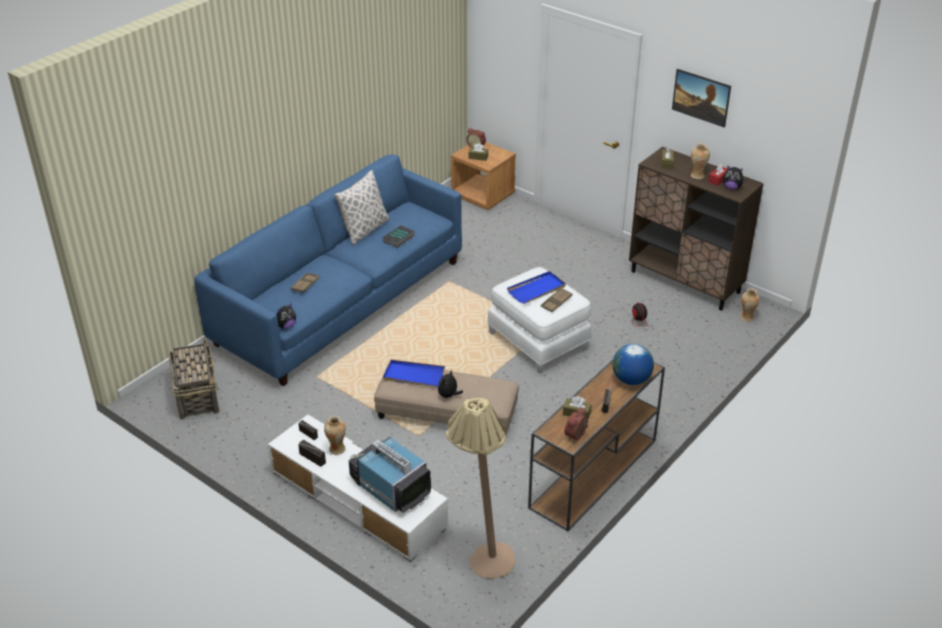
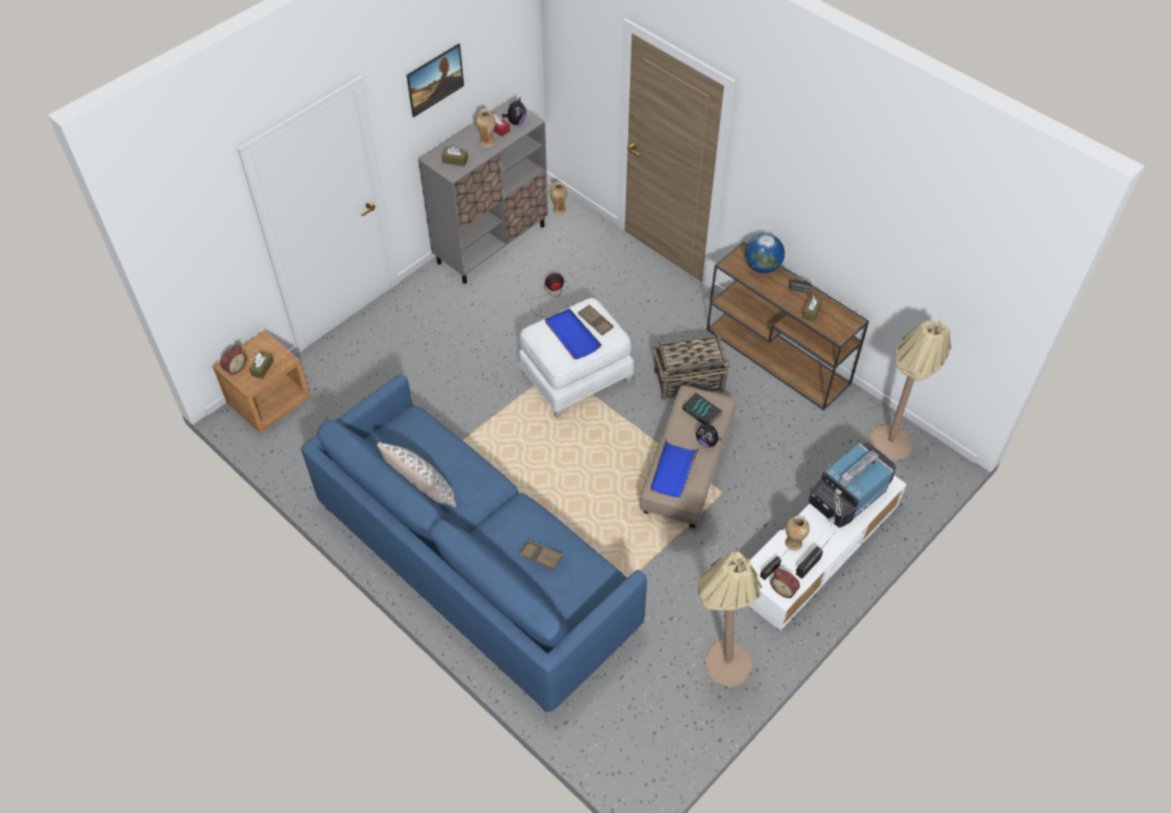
camera: 85 degrees left, 15 degrees up
(197, 395) = (644, 723): basket -> basket (688, 380)
(241, 435) = (717, 667): none -> beige floor lamp
(286, 326) = (612, 581): plush toy -> none
(399, 239) = (453, 456): book -> book (702, 411)
(577, 436) = (842, 315): alarm clock -> alarm clock (784, 589)
(685, 282) = (492, 244): brown cabinet -> grey cabinet

